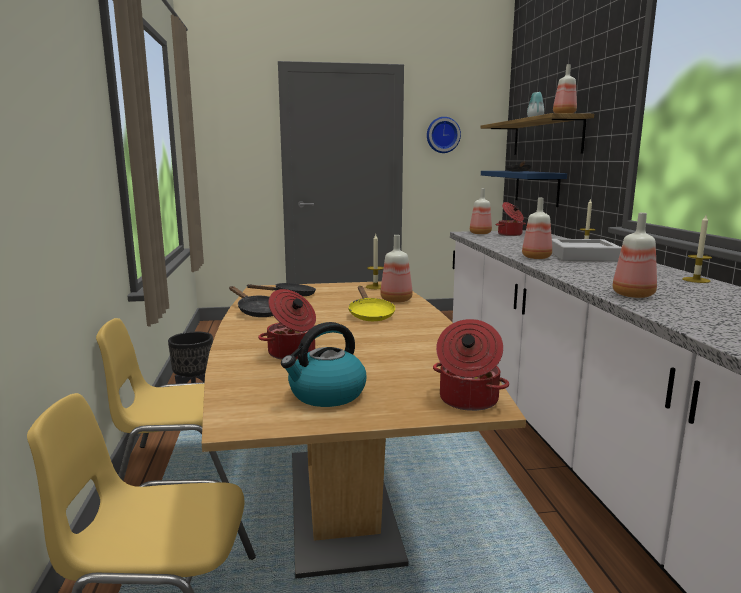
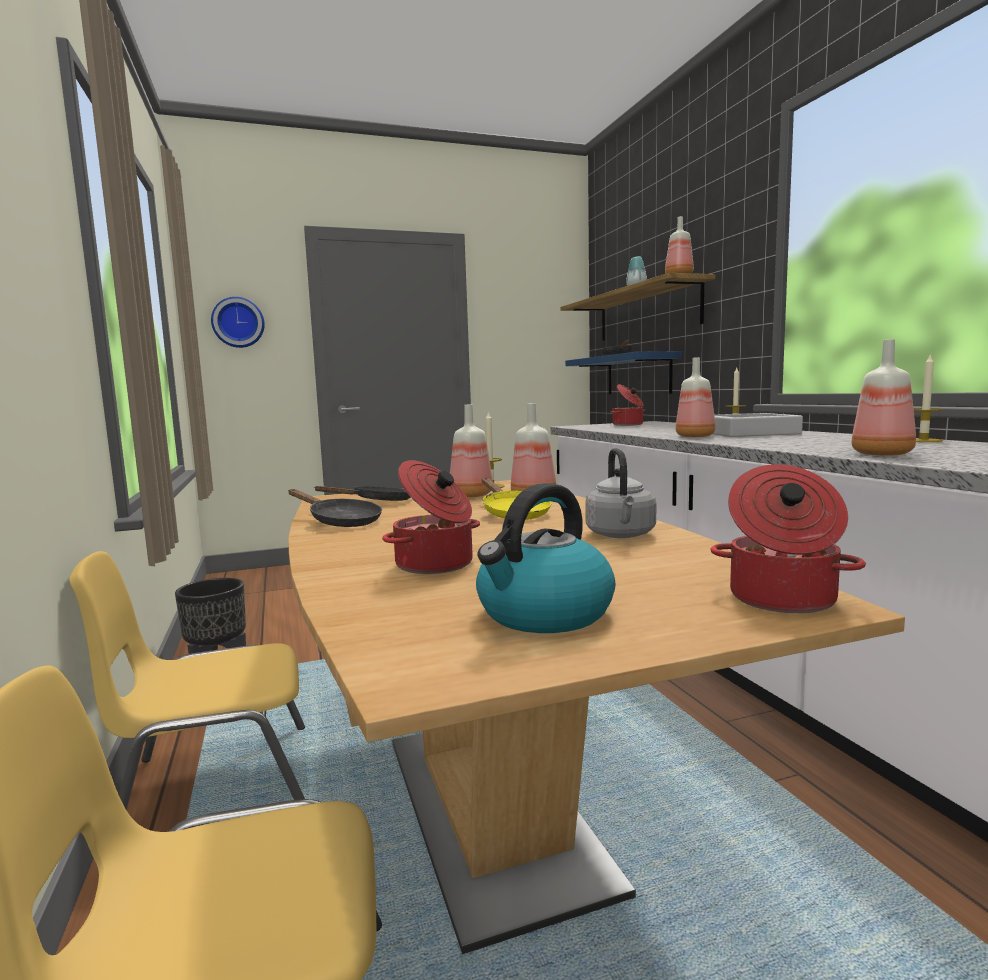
camera: 10 degrees left, 5 degrees down
(422, 341) = (621, 535): none -> grey kettle
(442, 135) = (515, 320): wall clock -> wall clock (238, 322)
(479, 233) = (589, 425): bottle -> bottle (470, 495)

